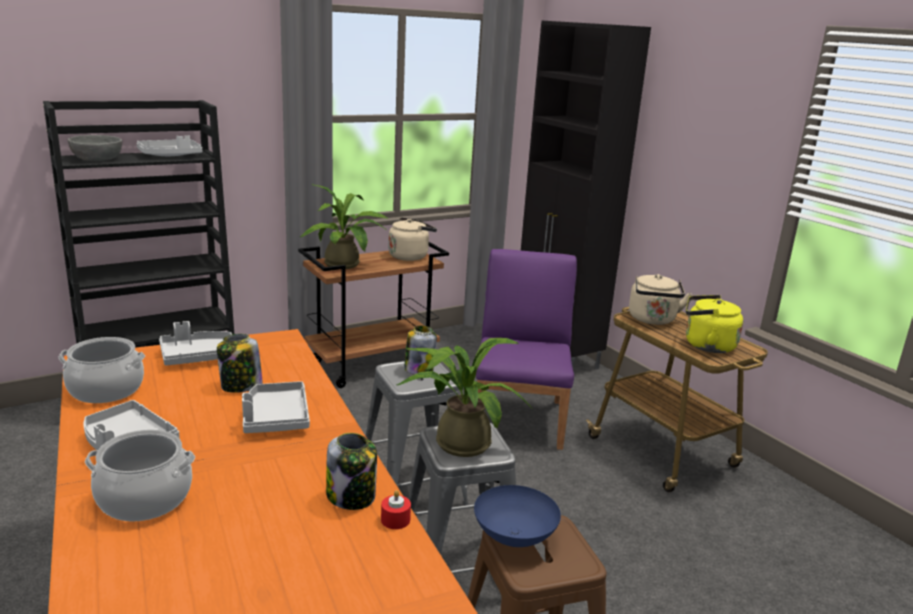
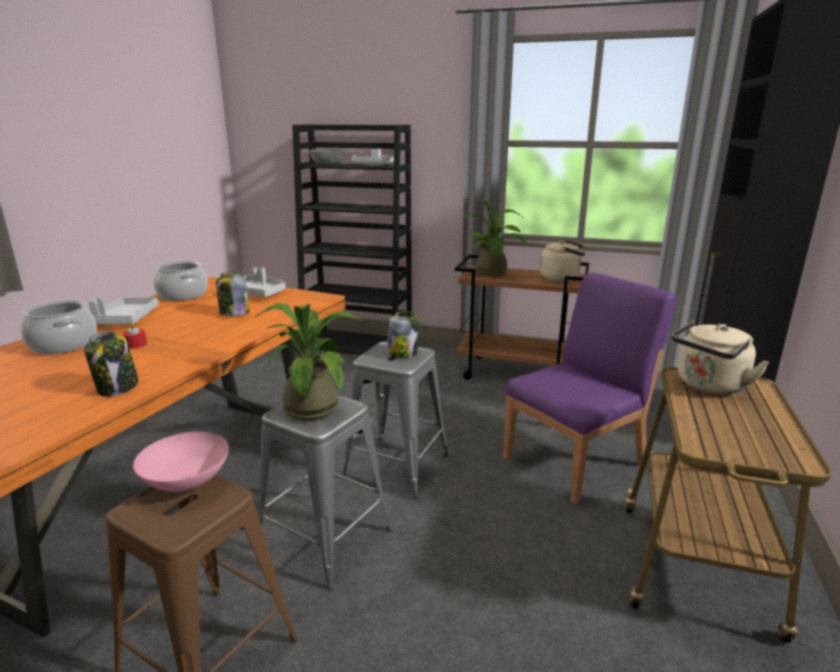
camera: 50 degrees right, 0 degrees up
(275, 418) = (203, 334): grey tray -> none
(395, 520) = (96, 411): red candle -> red candle (136, 344)
(513, 536) = (188, 482): blue bowl -> pink bowl
(706, 345) = (730, 432): yellow kettle -> none

